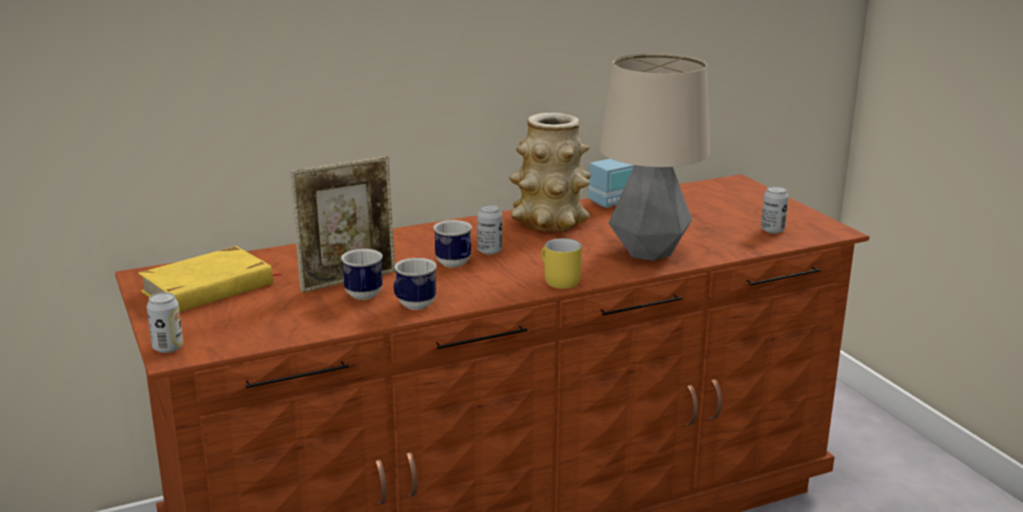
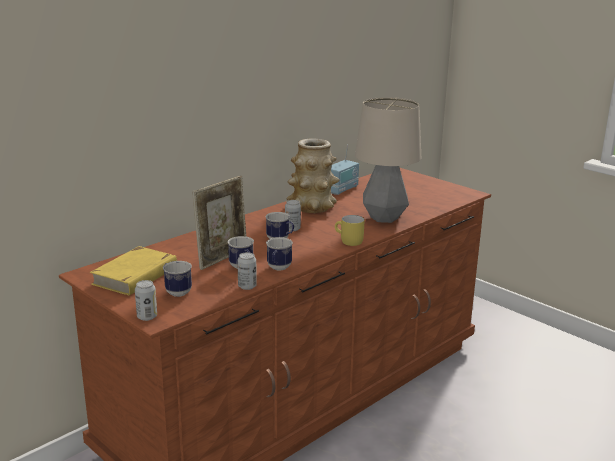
camera: 20 degrees left, 0 degrees up
(240, 318) = (176, 291): none -> mug
(772, 230) = (439, 197): can -> can (247, 286)

